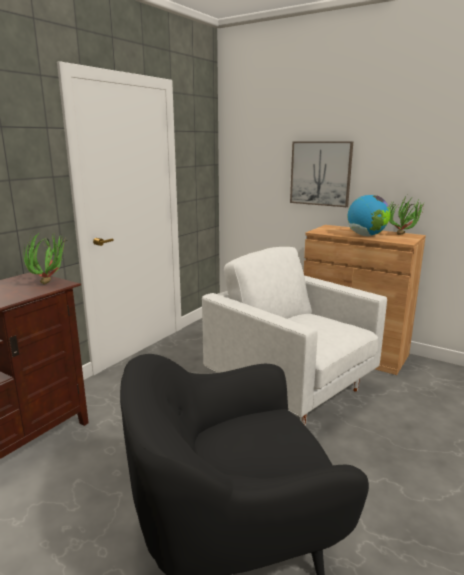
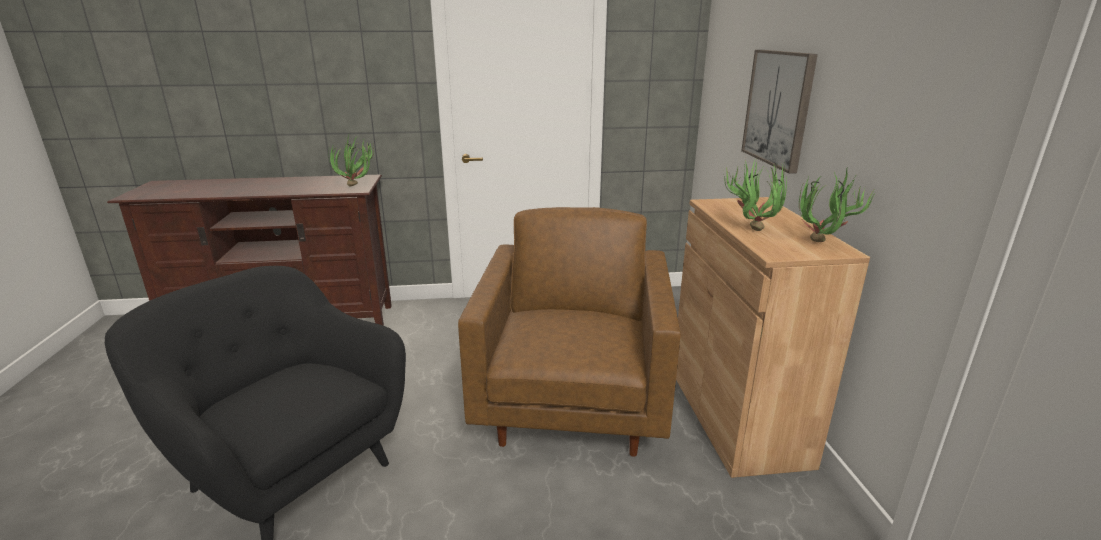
camera: 50 degrees right, 5 degrees up
(291, 387) = (573, 405): white armchair -> brown armchair
(366, 236) = (751, 227): globe -> potted plant

